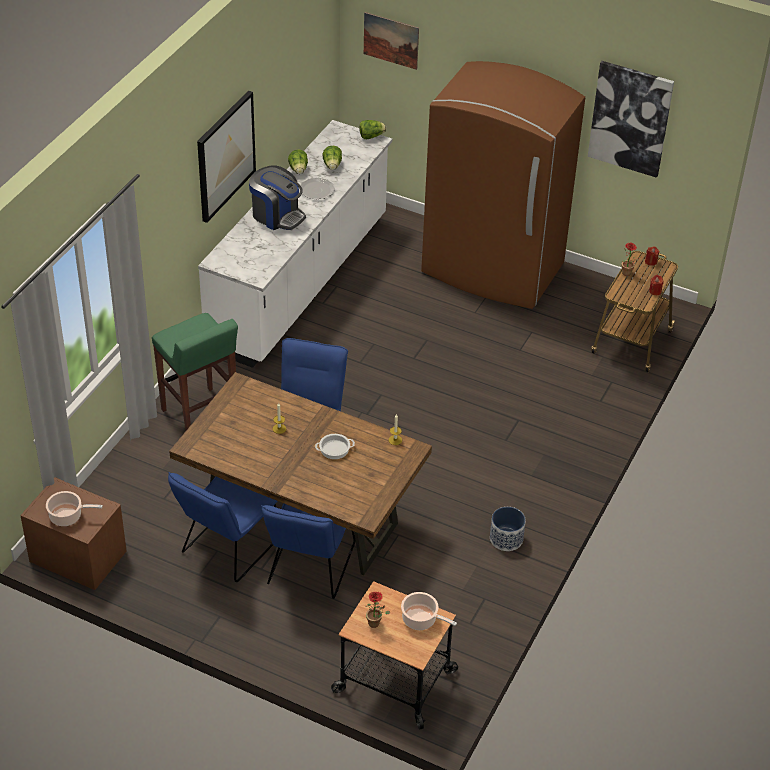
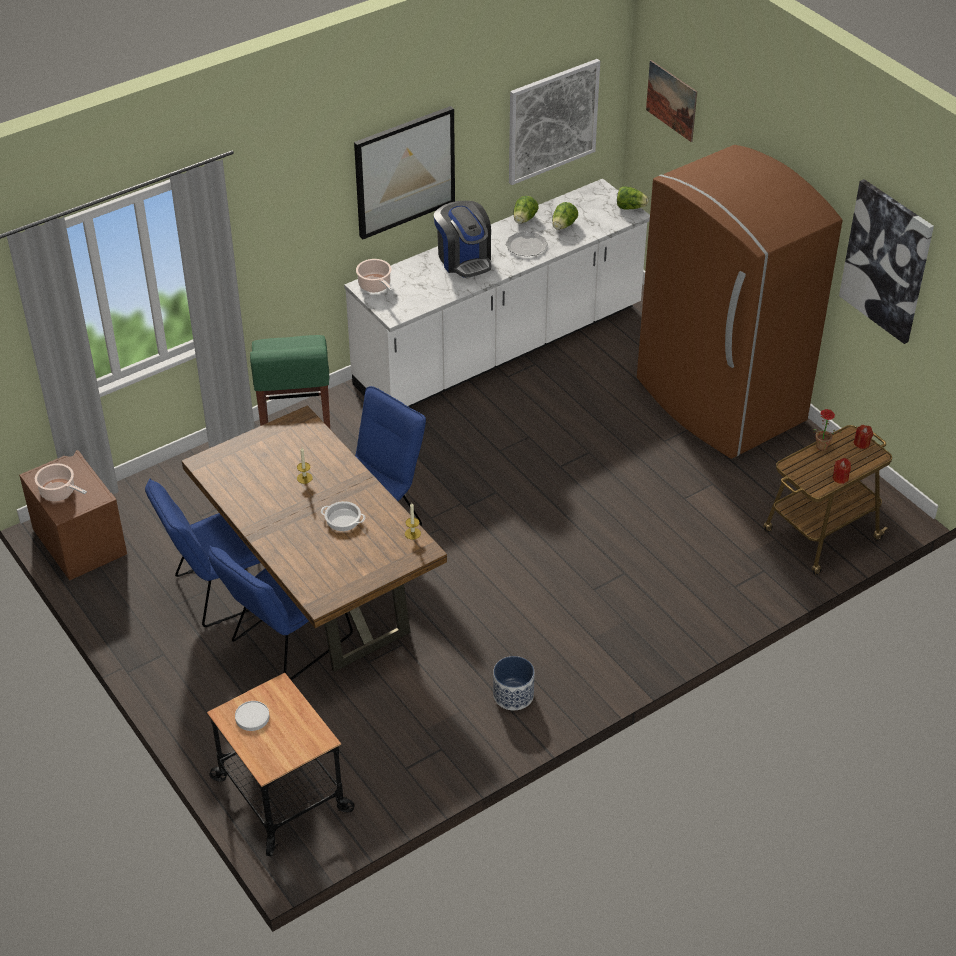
camera: 30 degrees right, 0 degrees up
(302, 82) = (552, 121): none -> picture
(376, 624) = (252, 717): potted plant -> white plate
(421, 620) = (300, 733): cooking pot -> cooking pot (375, 286)

